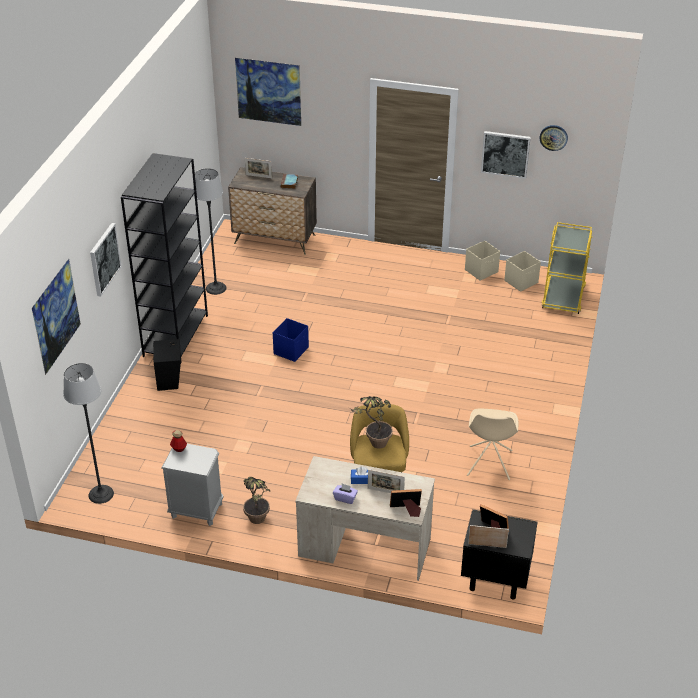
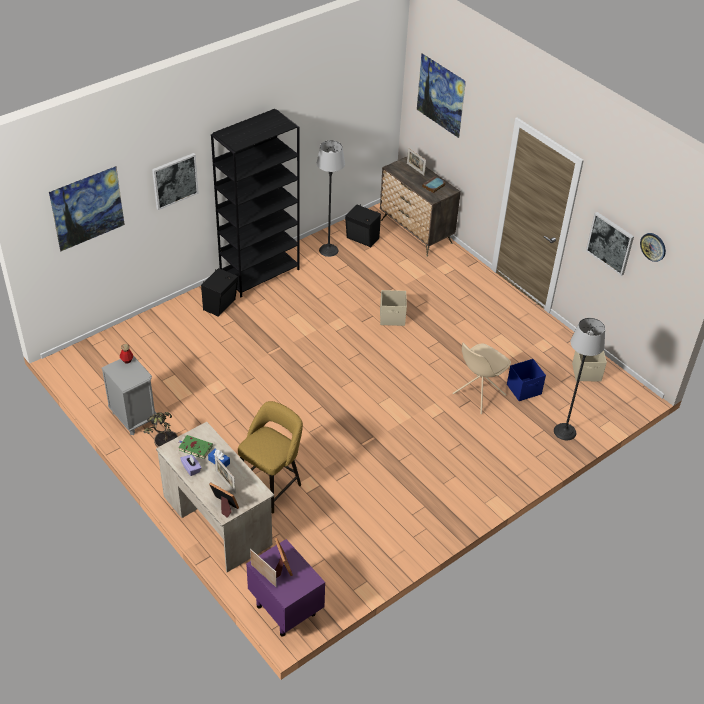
camera: 35 degrees right, 5 degrees up
(101, 494) = (87, 367): floor lamp -> floor lamp (565, 431)
(235, 265) = (362, 239): none -> black speaker
(291, 350) = (331, 331): blue storage box -> blue storage box (524, 389)
(328, 481) = (194, 448): none -> green book
(373, 445) = (265, 440): potted plant -> none
(481, 271) = (561, 345): beige storage box -> beige storage box (392, 318)
(489, 464) = (384, 514): beige chair -> beige chair (478, 395)
(494, 578) = (285, 609): black nightstand -> purple nightstand
(563, 297) = (610, 406): yellow cart -> none

